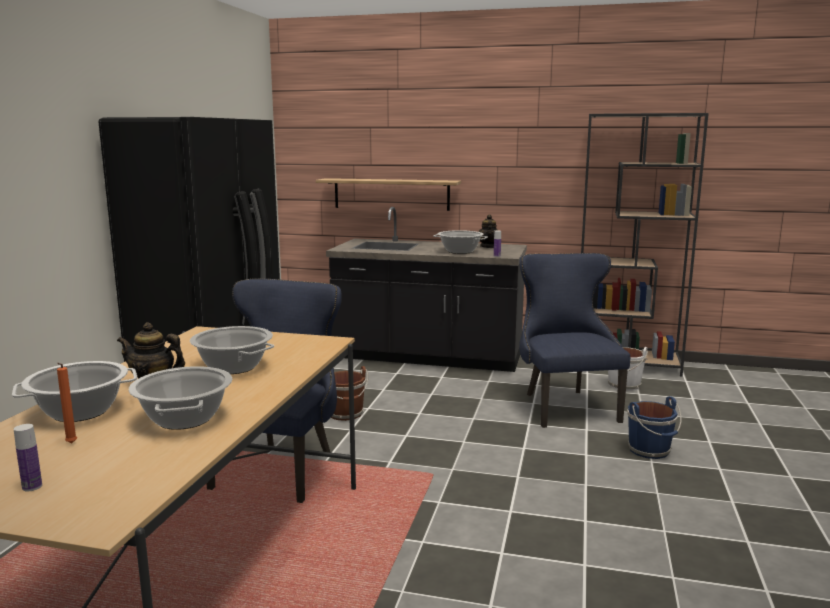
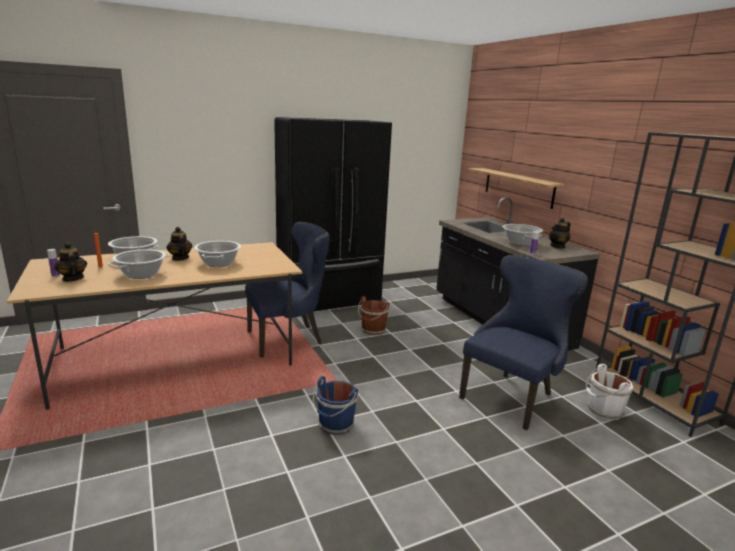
camera: 50 degrees right, 5 degrees up
(91, 473) = (72, 278): none -> teapot
(650, 451) = (495, 457): blue bucket -> blue bucket (335, 425)

